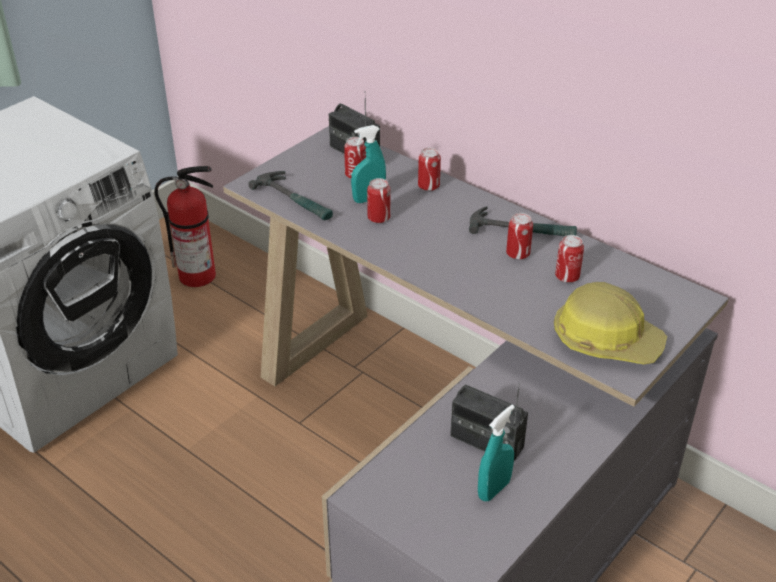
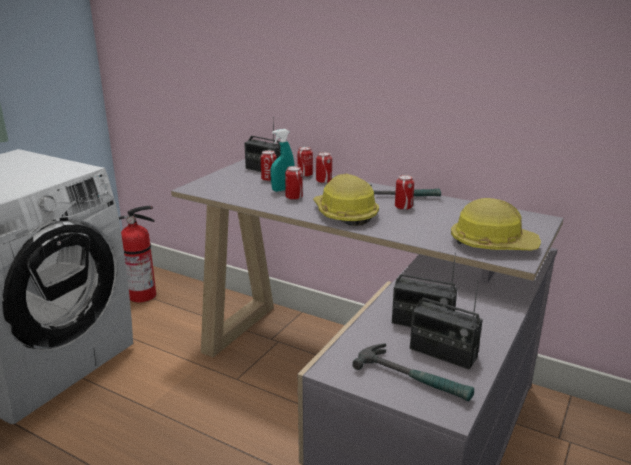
camera: 10 degrees left, 15 degrees down
(295, 201) = (228, 193): hammer -> hammer (414, 378)
(435, 259) = (344, 214): none -> hard hat
(494, 489) = (443, 353): turquoise spray bottle -> radio
(567, 276) = (445, 215): can -> can (305, 175)

